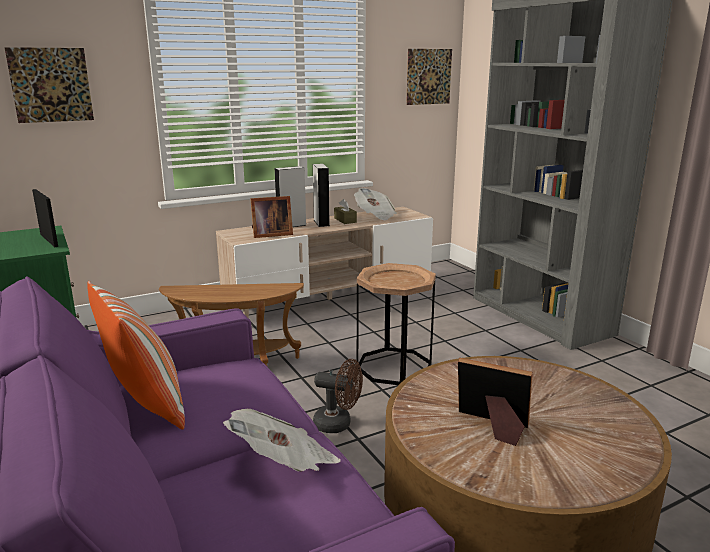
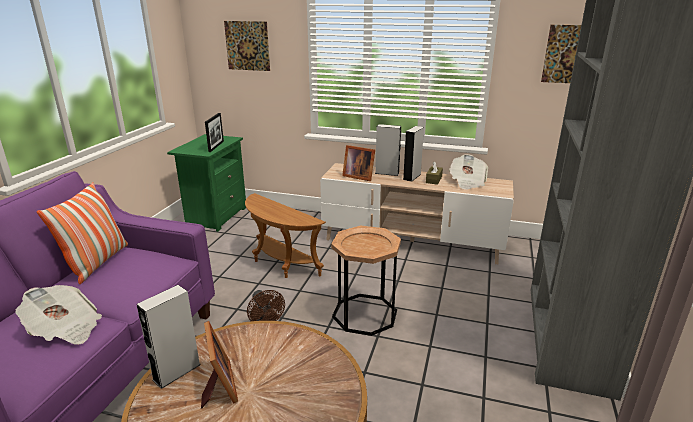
camera: 45 degrees right, 5 degrees up
(437, 441) = (176, 372): none -> grey speaker

